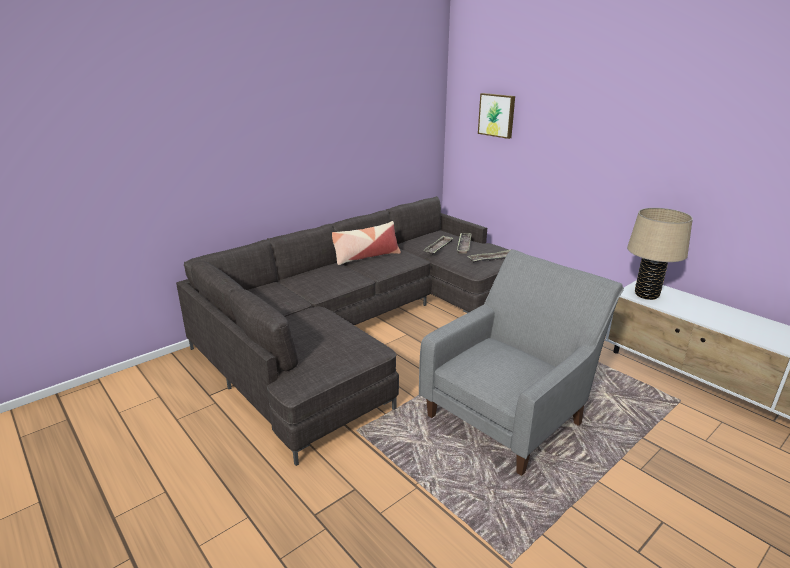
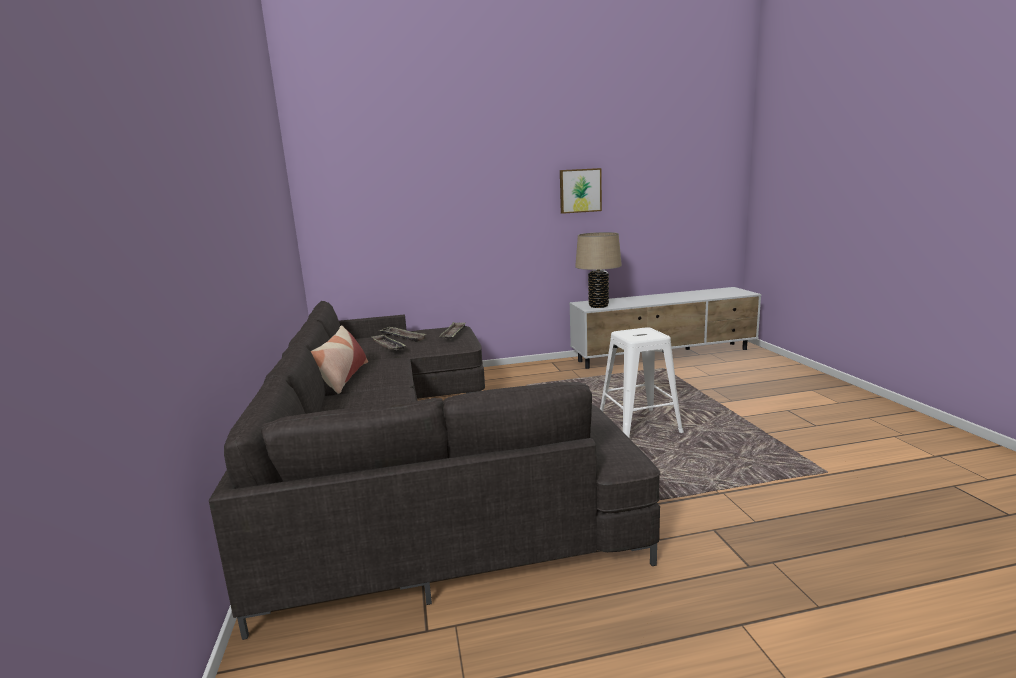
camera: 60 degrees left, 10 degrees down
(497, 115) = (376, 189): picture -> picture (580, 190)
(509, 414) = (639, 425): grey armchair -> white stool

